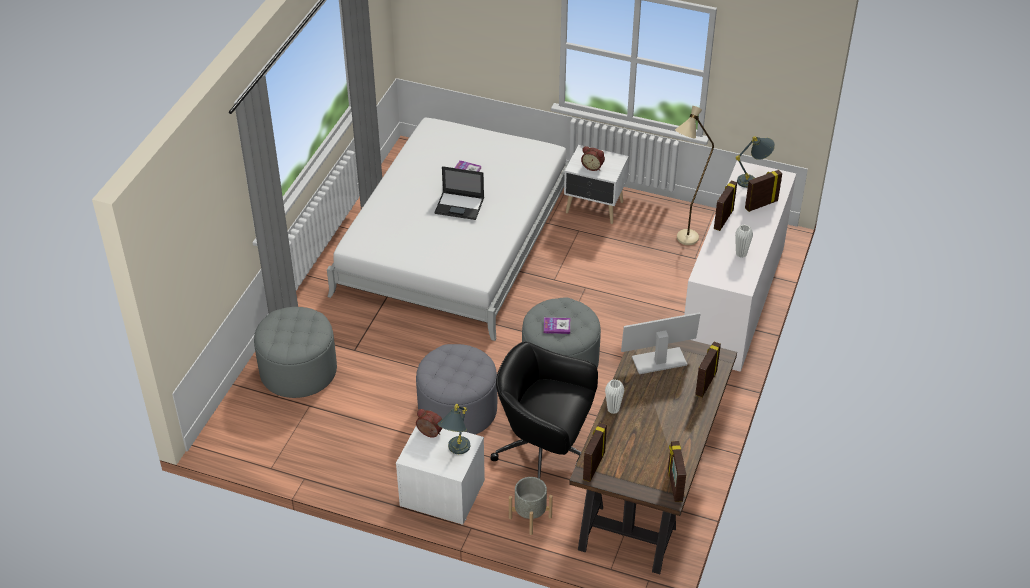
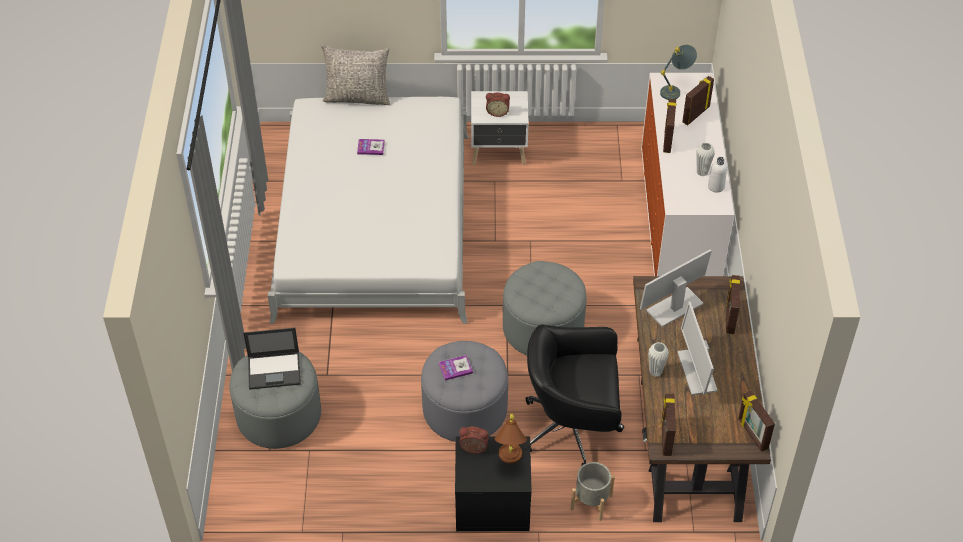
camera: 20 degrees left, 5 degrees up
(441, 494) = (491, 505): white nightstand -> black nightstand
(455, 451) = (509, 461): grey table lamp -> brown table lamp
(460, 206) = (383, 189): laptop -> laptop (275, 370)
(477, 127) = (357, 97): none -> grey pillow
(557, 326) = (543, 295): book -> book (455, 368)
(651, 419) = (696, 371): none -> monitor
(683, 242) = (603, 166): beige floor lamp -> none
(747, 269) = (716, 186): none -> white bottle

